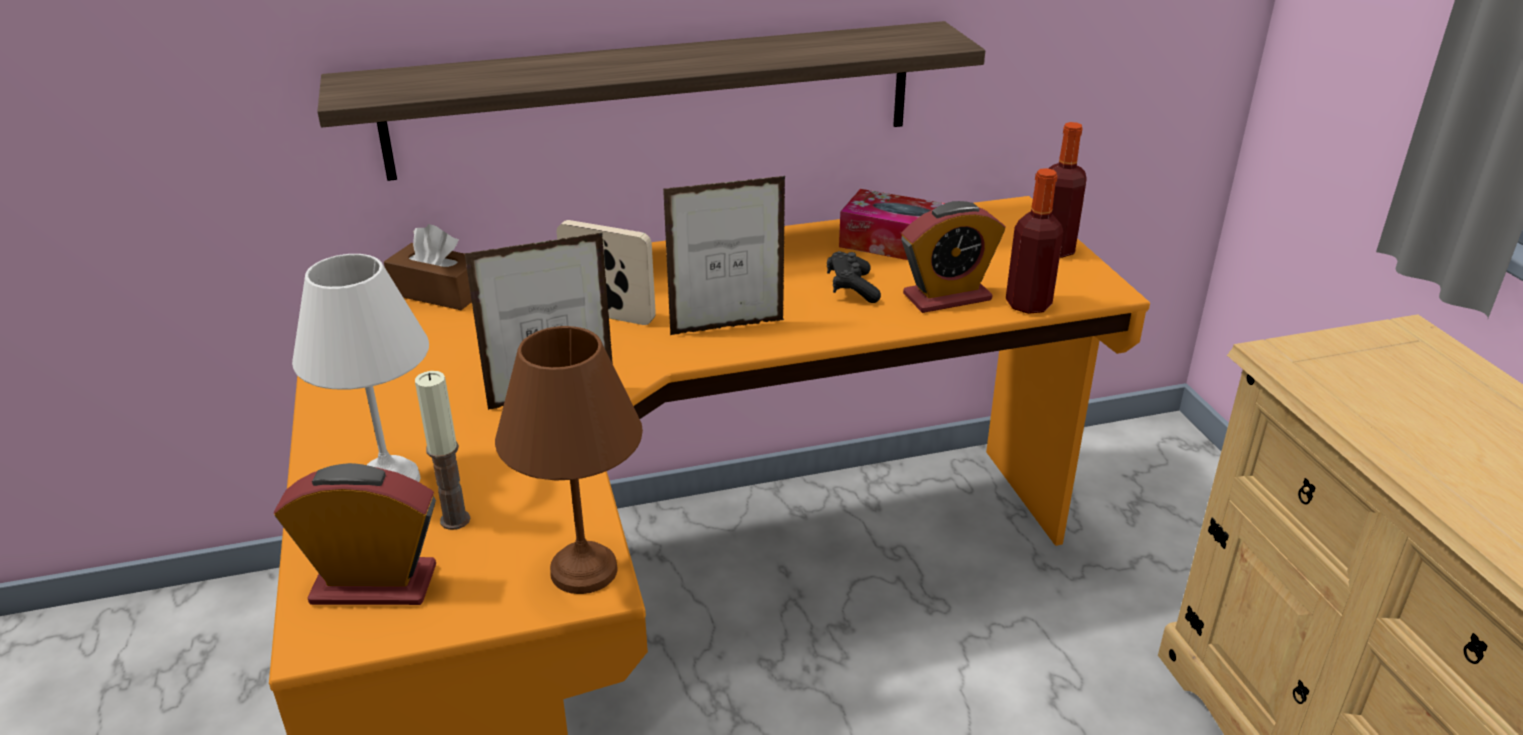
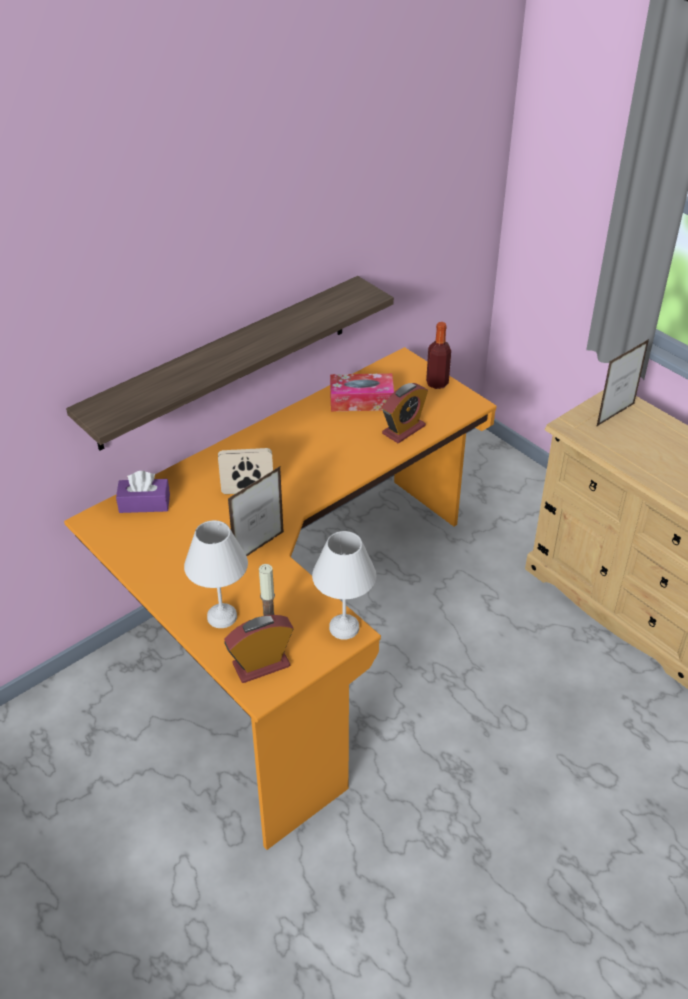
camera: 25 degrees left, 10 degrees up
(438, 292) = (144, 503): brown tissue box -> purple tissue box
(586, 572) = (345, 628): brown table lamp -> white table lamp
(727, 327) = (312, 480): picture frame -> picture frame (615, 415)
(852, 288) = (355, 437): black game controller -> none
(1028, 304) = (443, 423): bottle -> none

